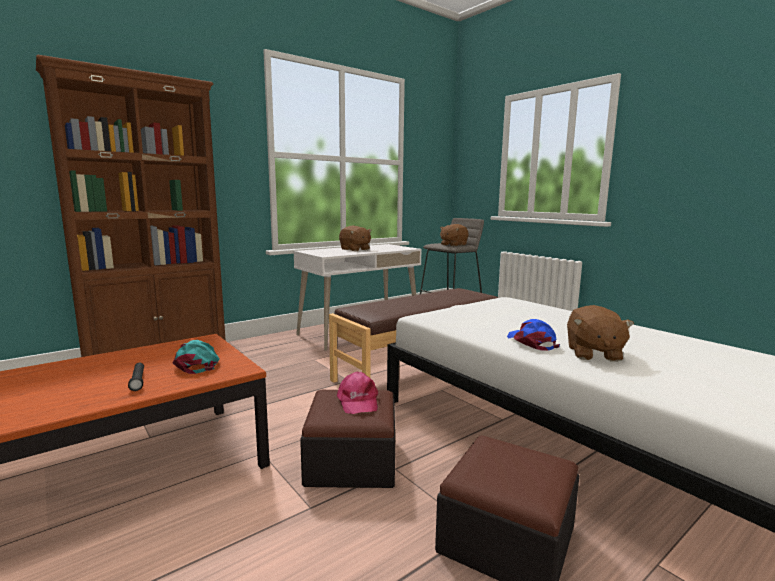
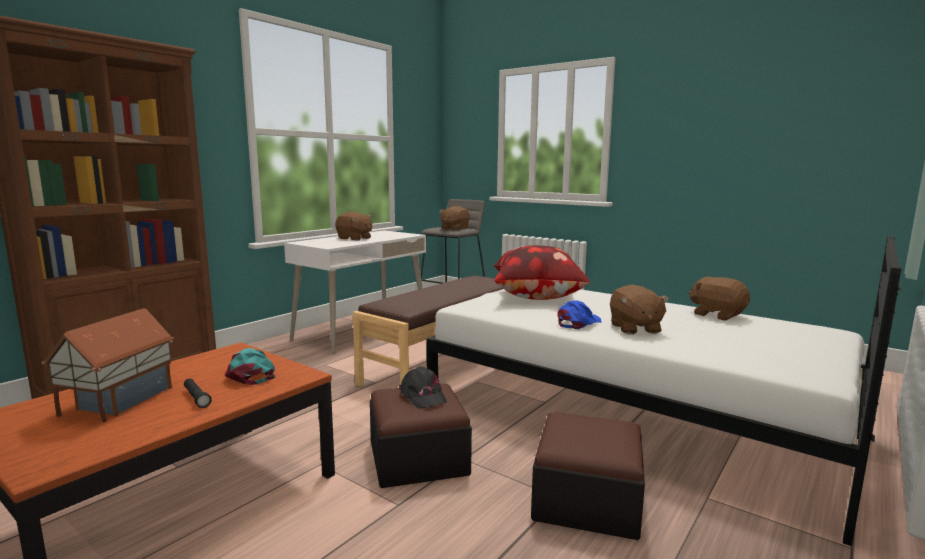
camera: 15 degrees left, 0 degrees up
(78, 376) = (117, 401): none -> toy house
(357, 401) = (422, 396): pink cap -> black cap
(505, 313) = (538, 298): none -> pillow
(531, 342) = (578, 323): blue cap -> blue cap turned 75 degrees clockwise
(705, 346) = (717, 315): none -> brown plush toy

